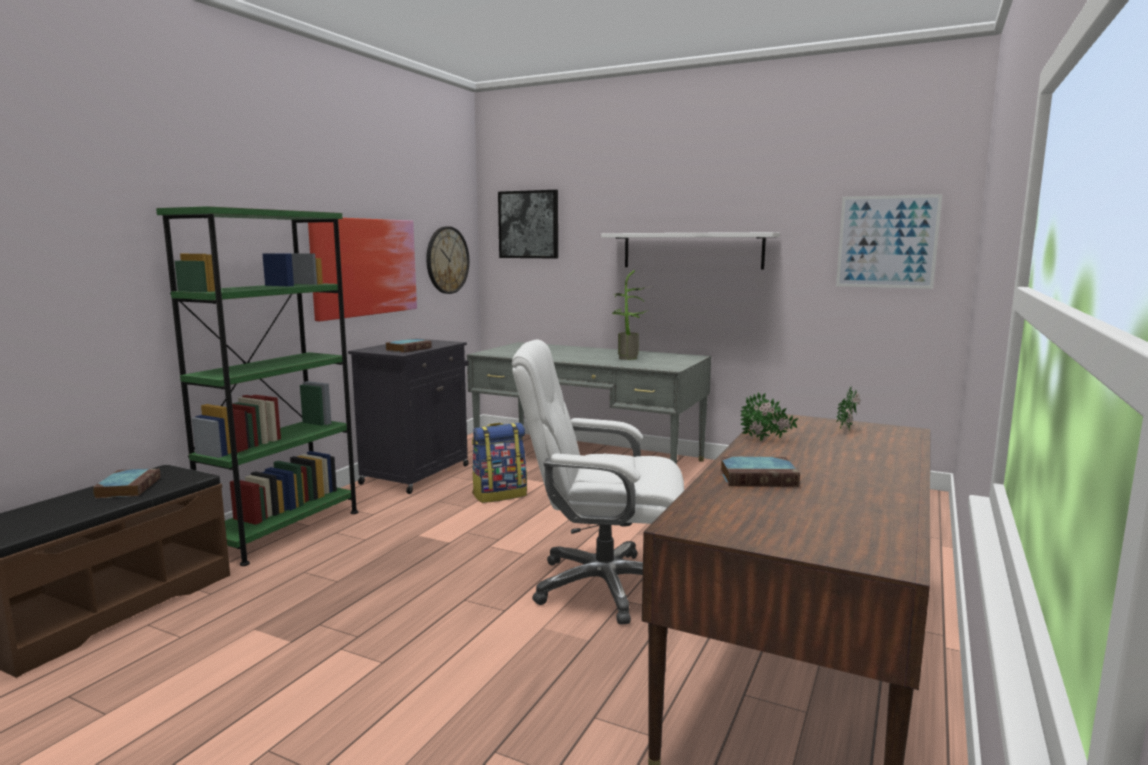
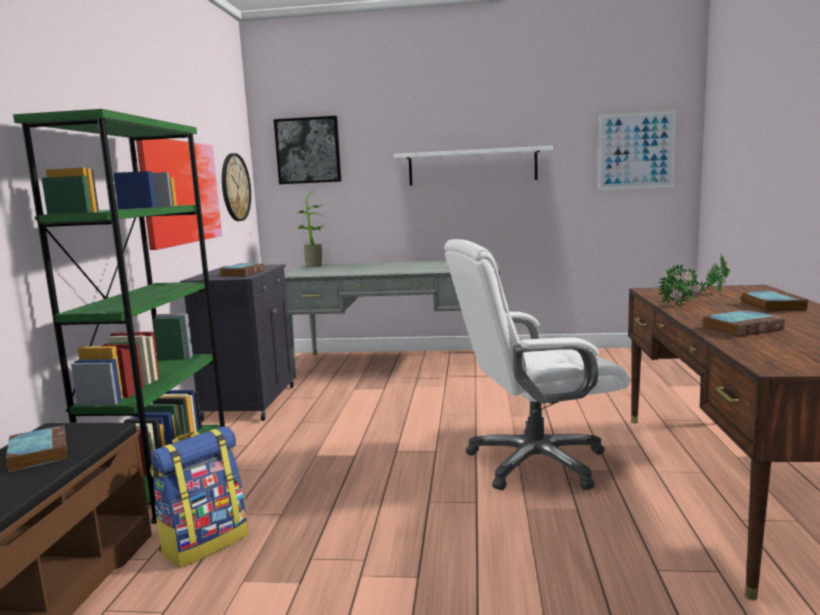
camera: 20 degrees left, 0 degrees up
(500, 495) = (354, 406): backpack -> backpack (205, 542)
(628, 358) = (434, 266): potted plant -> potted plant (314, 266)
(861, 456) = (771, 306): none -> book

